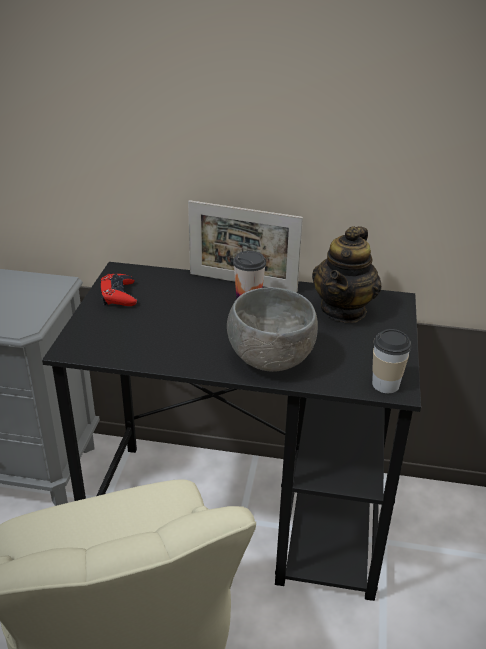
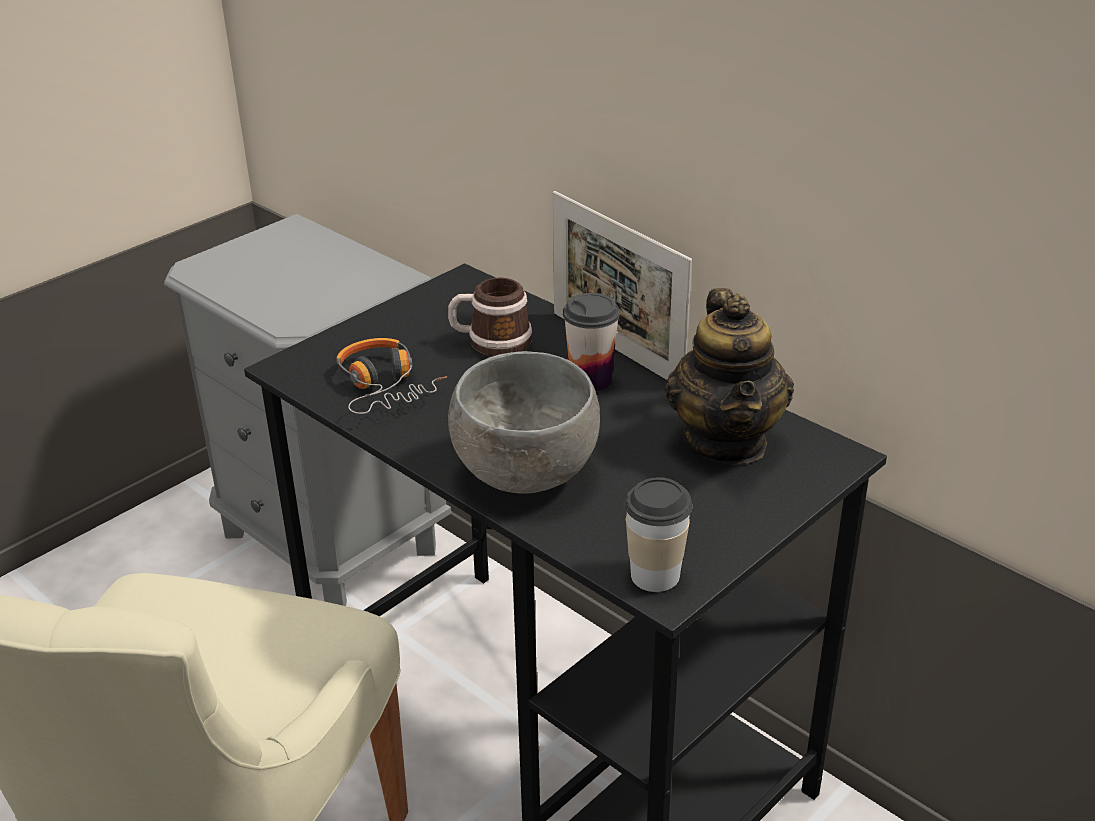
camera: 35 degrees right, 0 degrees up
(119, 295) = (424, 314): red game controller -> none
(142, 341) = (384, 386): none -> headphones
(174, 299) = (491, 342): none -> mug
(344, 310) = (726, 441): teapot -> teapot turned 60 degrees counterclockwise

